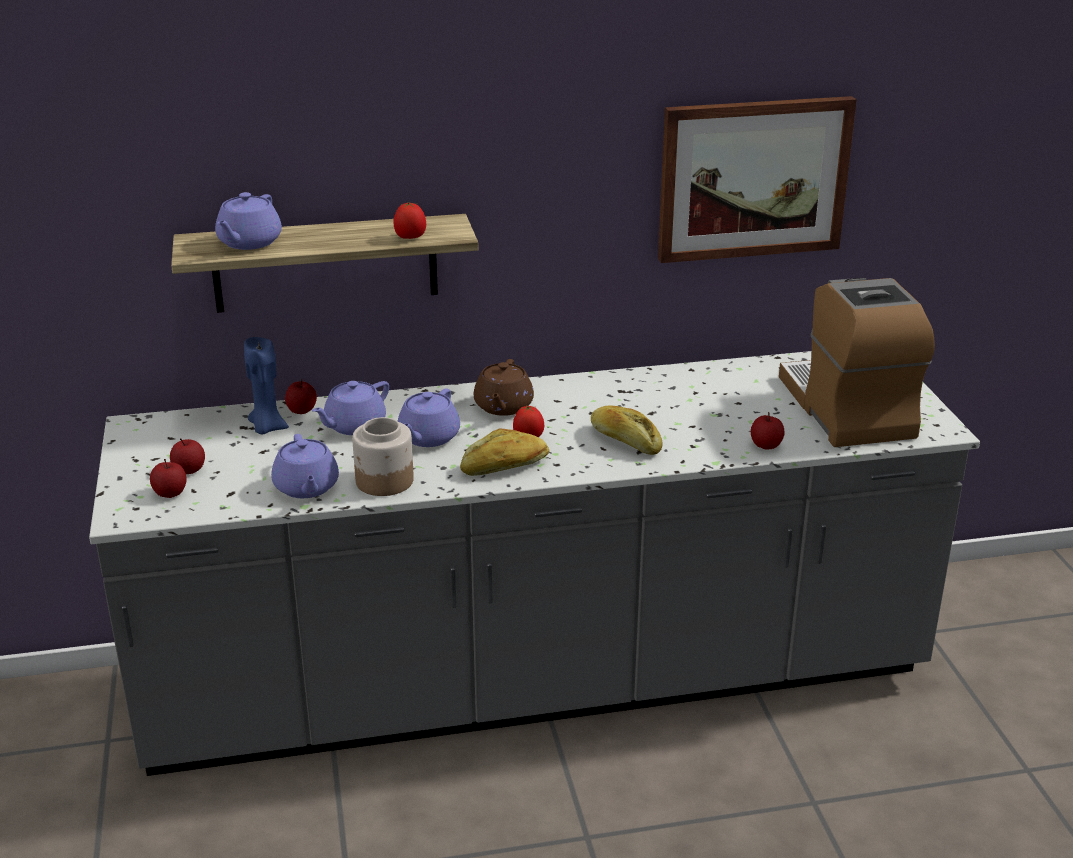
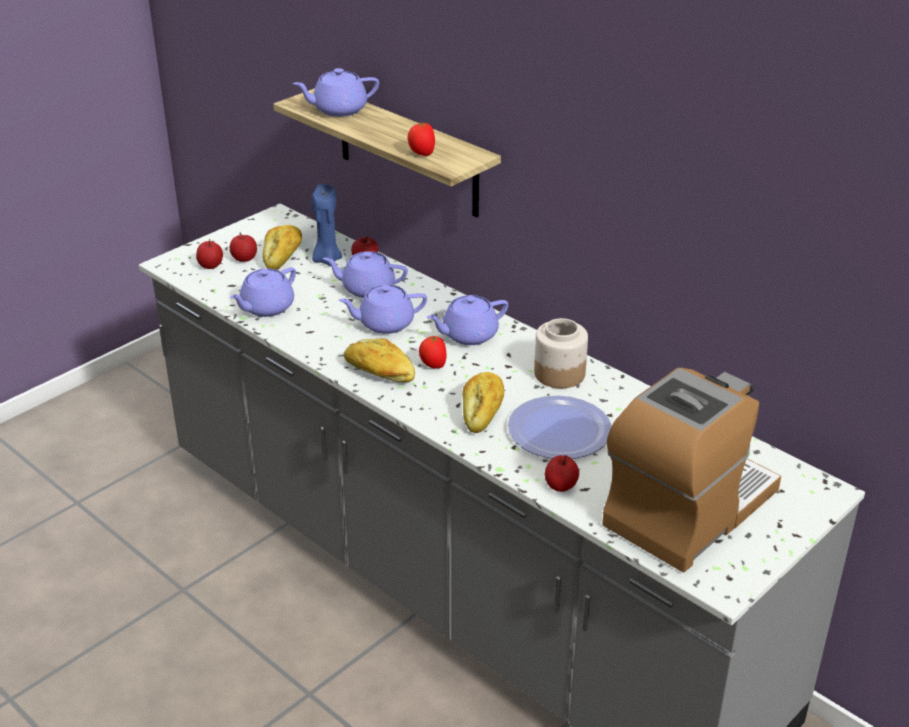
camera: 55 degrees right, 5 degrees up
(219, 447) = (283, 255): none -> bread
(384, 481) = (305, 333): jar -> jar (559, 374)
(503, 407) = (468, 335): brown teapot -> purple teapot
(692, 419) = (559, 430): none -> plate
(753, 178) = (745, 237): picture -> none

